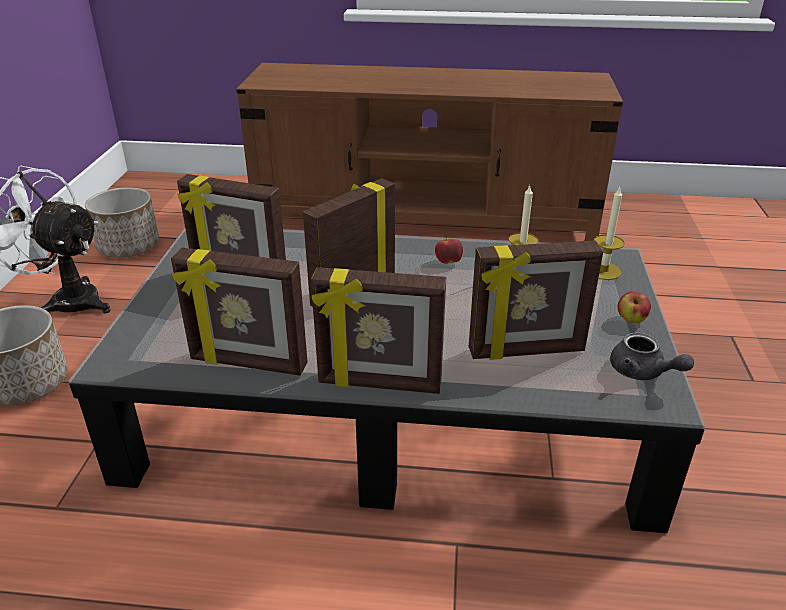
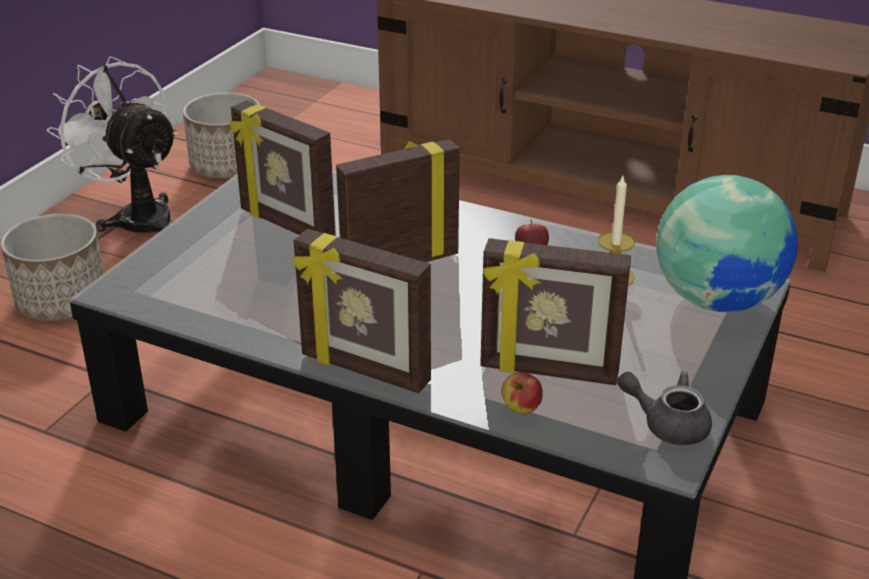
camera: 20 degrees right, 0 degrees up
(248, 363) = (244, 320): picture frame -> none
(603, 271) = (717, 299): candle -> globe
(631, 320) = (703, 364): apple -> apple (521, 409)
(642, 372) = (667, 424): grey teapot -> grey teapot turned 135 degrees clockwise

